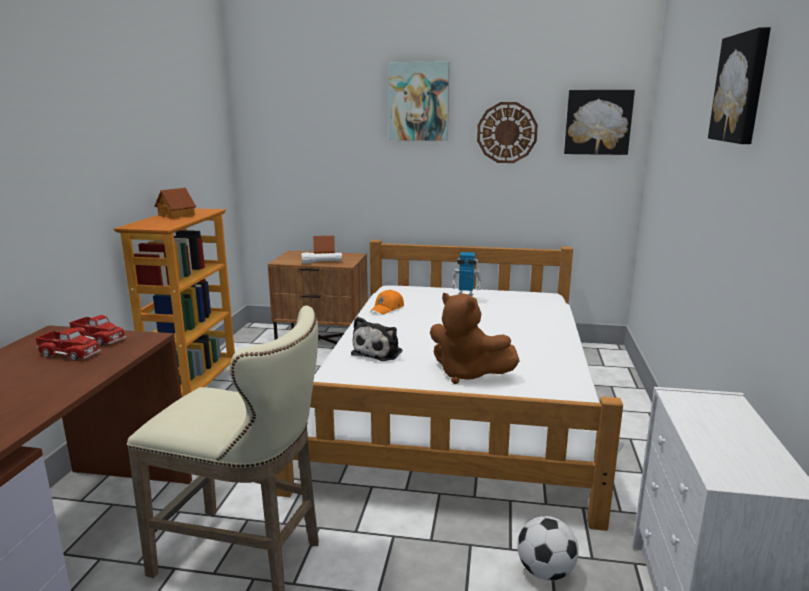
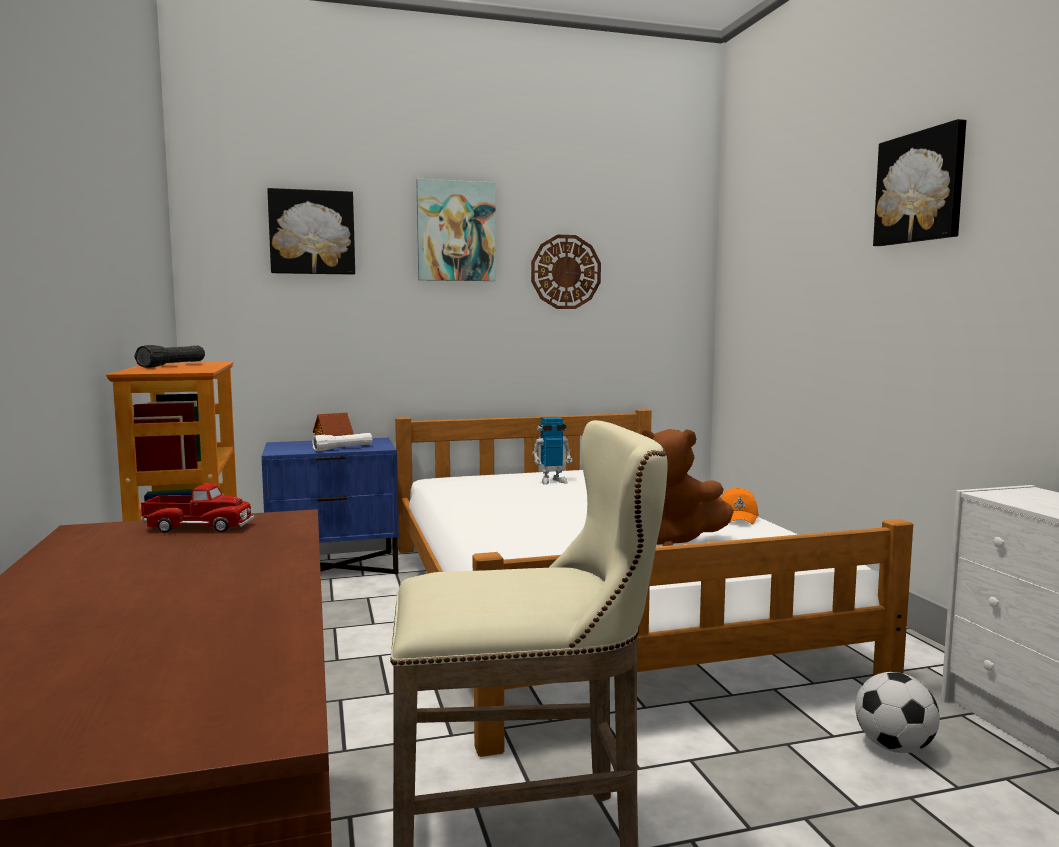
camera: 25 degrees left, 10 degrees down
(69, 353) = (183, 546): toy truck -> none
(177, 215) = (173, 365): toy house -> black flashlight
(322, 338) = (334, 567): brown nightstand -> blue nightstand
(379, 352) = (527, 537): plush toy -> none
(387, 308) = (466, 497): orange cap -> orange cap (738, 517)
(597, 122) = (664, 261): picture -> picture (312, 232)

